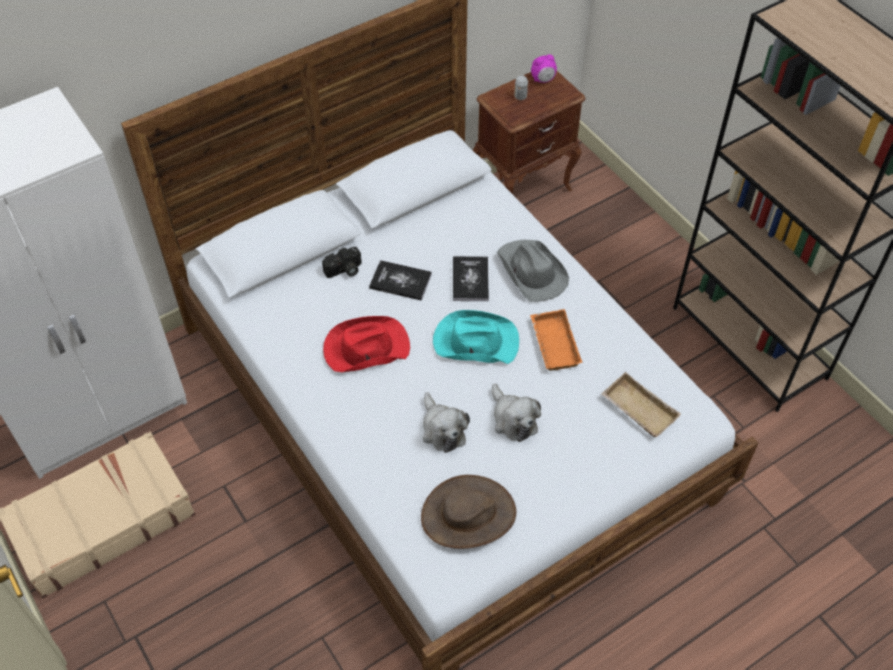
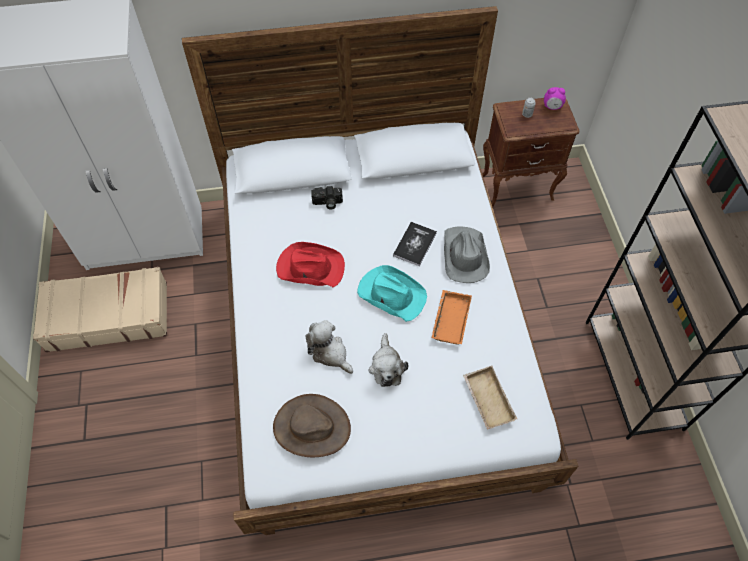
camera: 25 degrees right, 5 degrees up
(400, 281) = (363, 226): book -> none
(442, 429) = (329, 352): plush toy -> plush toy turned 135 degrees clockwise

